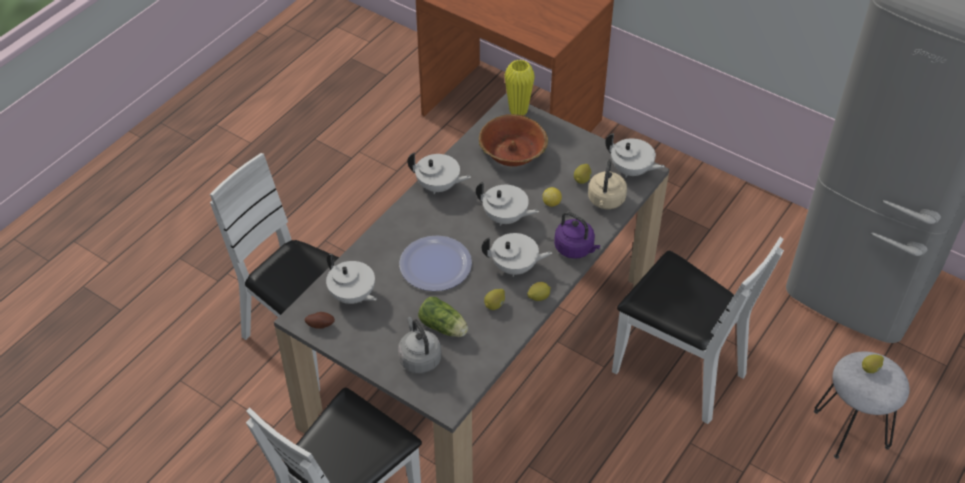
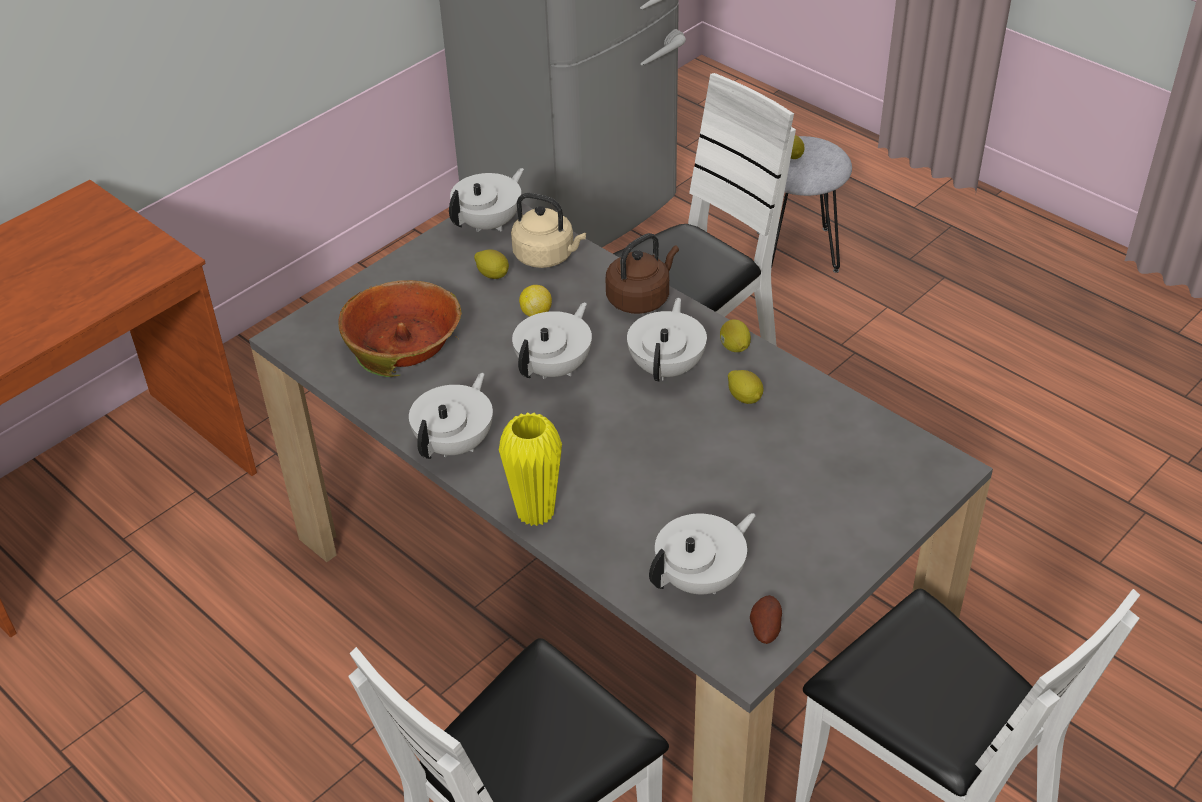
camera: 80 degrees left, 5 degrees down
(419, 357) = (849, 497): grey kettle -> none
(435, 265) = (645, 461): plate -> none
(444, 327) = (787, 461): lettuce -> none
(518, 110) = (302, 328): yellow vase -> yellow vase (535, 512)
(575, 249) = (640, 298): purple kettle -> brown kettle

